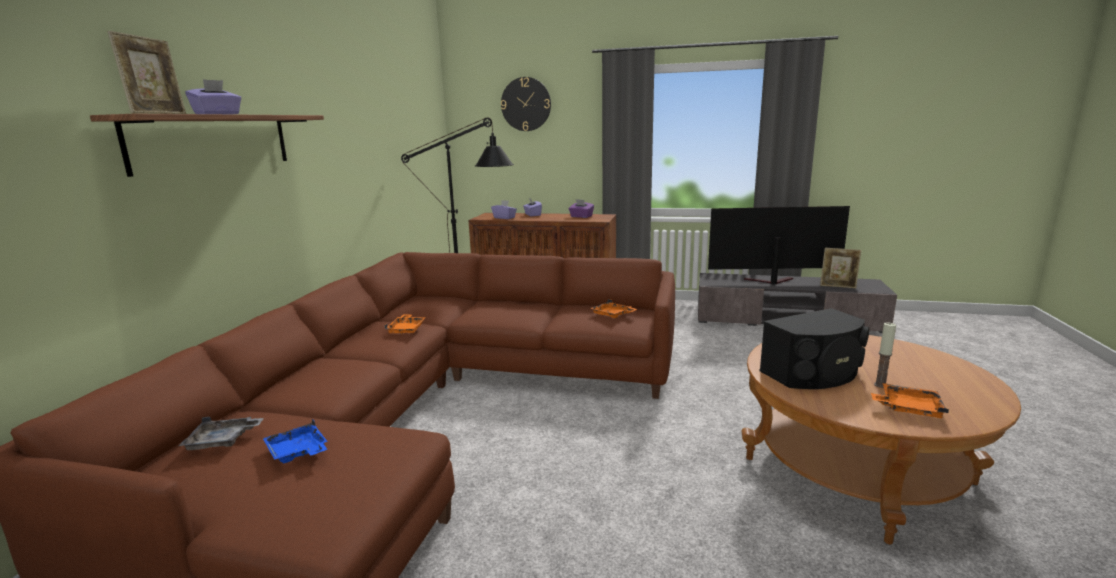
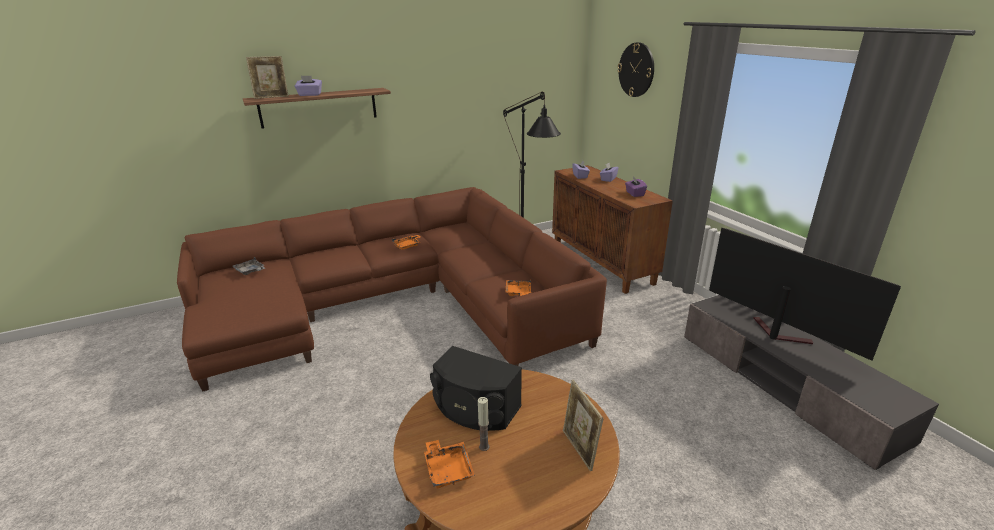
camera: 50 degrees right, 10 degrees up
(298, 452) = (252, 290): blue tray -> none
(838, 286) = (841, 379): picture frame -> picture frame (579, 450)

